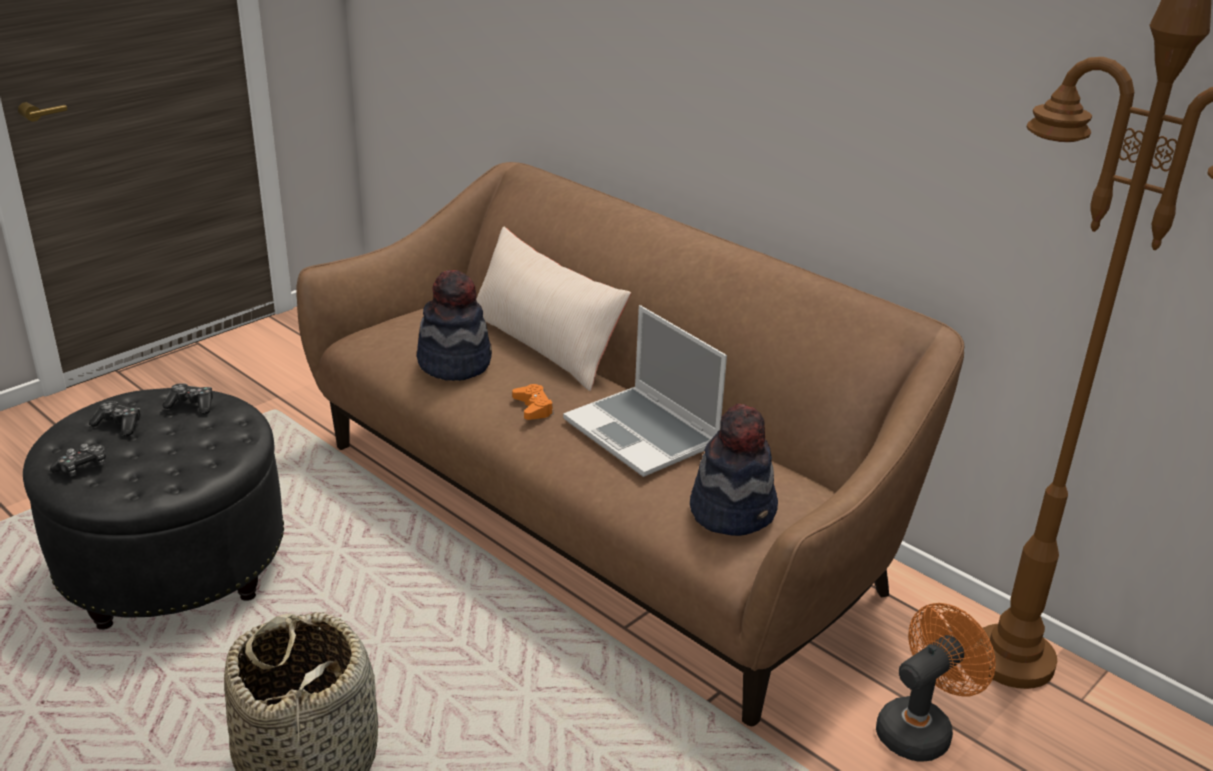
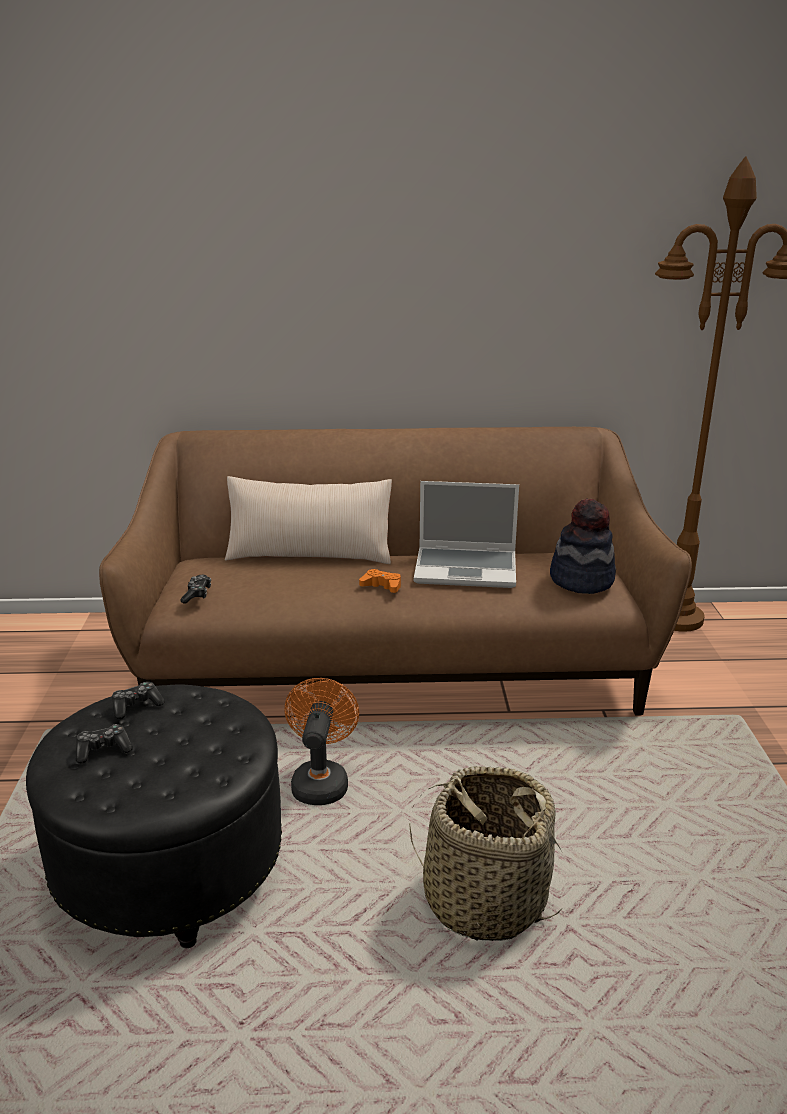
camera: 45 degrees left, 5 degrees down
(82, 467) = (141, 790): game controller -> game controller (197, 594)
(455, 363) = (280, 587): hat -> none
(921, 728) = (698, 668): orange fan -> orange fan (321, 781)

